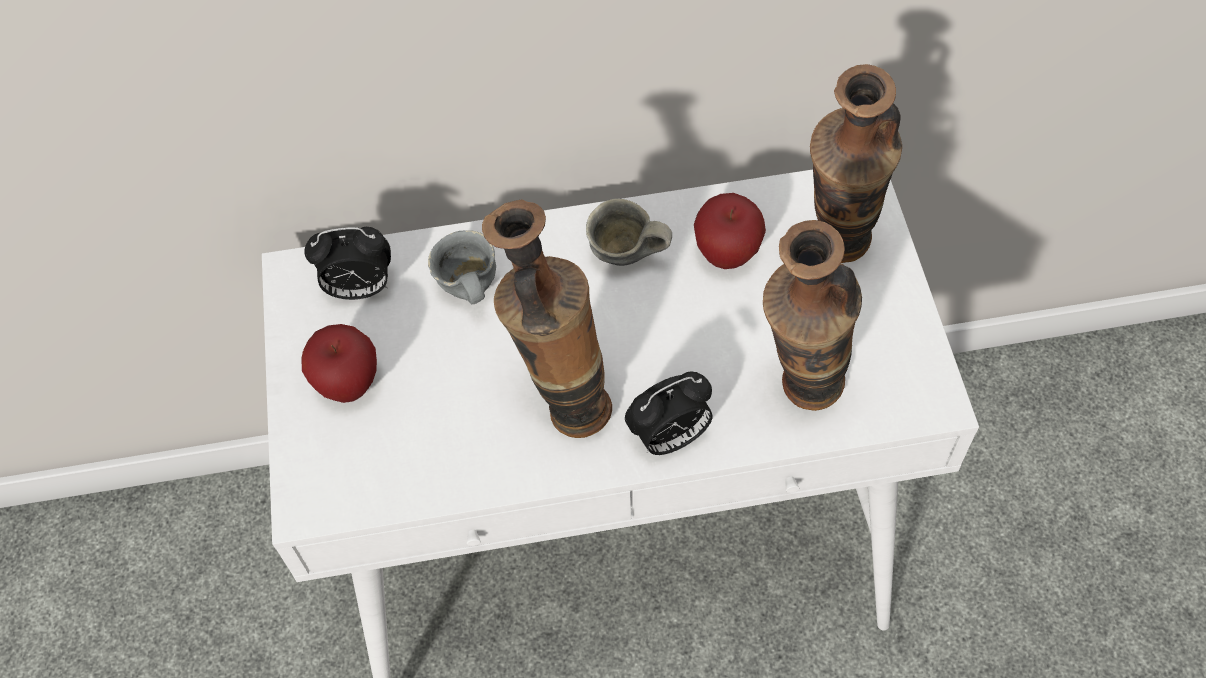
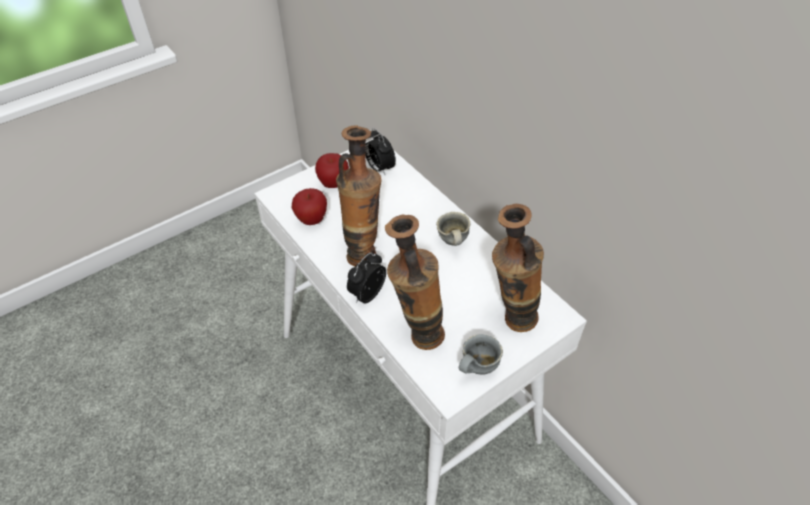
camera: 60 degrees right, 10 degrees down
(467, 292) = (399, 199): grey mug -> grey mug (476, 367)
(669, 438) = (367, 294): alarm clock -> alarm clock turned 90 degrees clockwise
(727, 255) = (479, 278): apple -> apple (311, 220)

